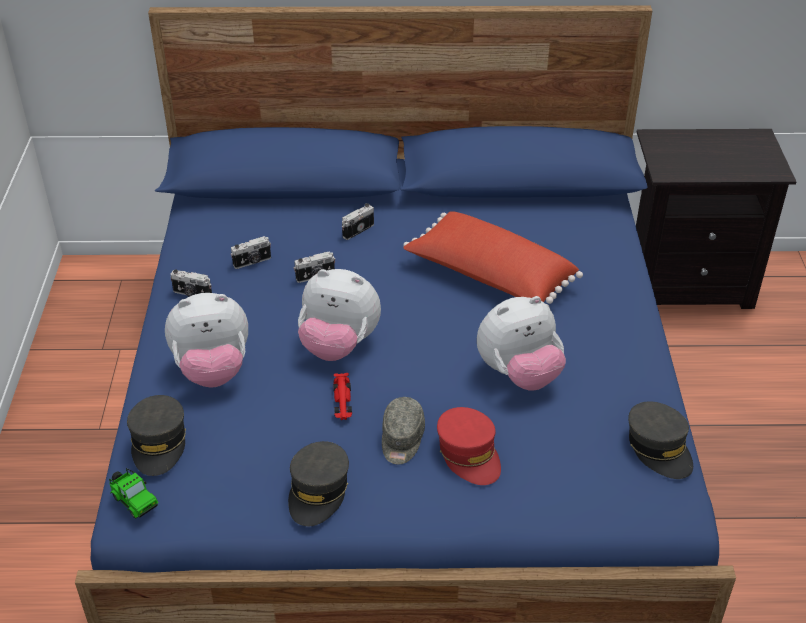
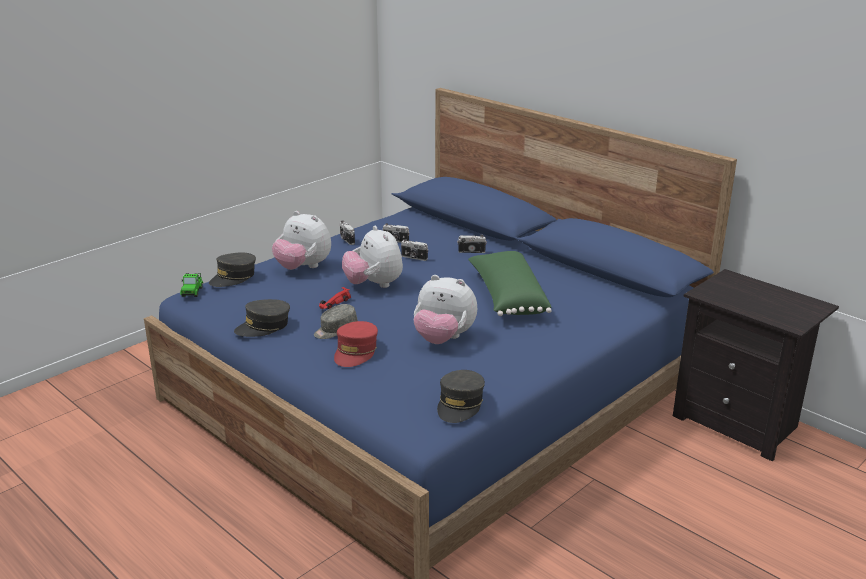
camera: 45 degrees right, 15 degrees down
(489, 277) = (507, 297): red pillow -> green pillow

